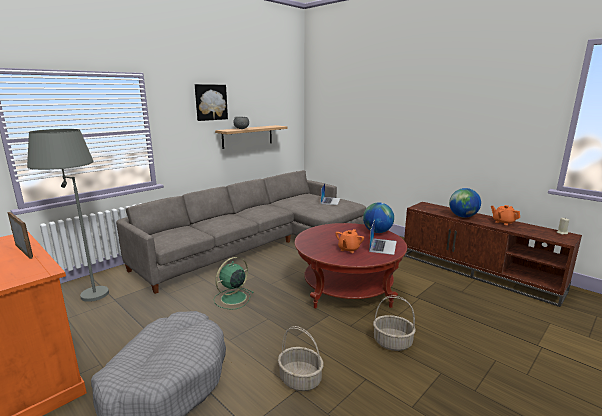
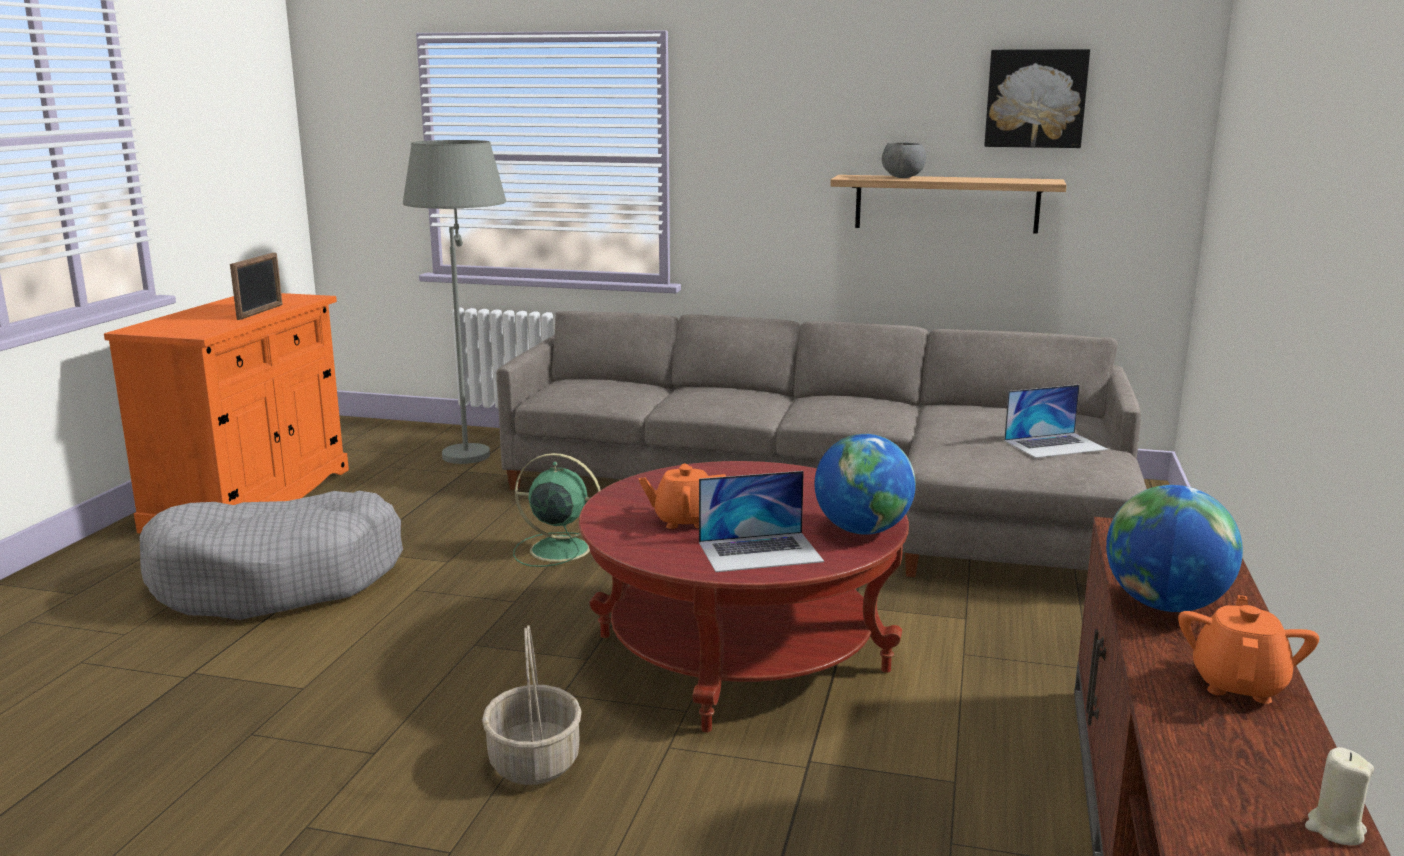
camera: 60 degrees right, 0 degrees up
(210, 102) = (833, 100): picture -> picture (1035, 98)
(301, 379) = (335, 685): basket -> none

